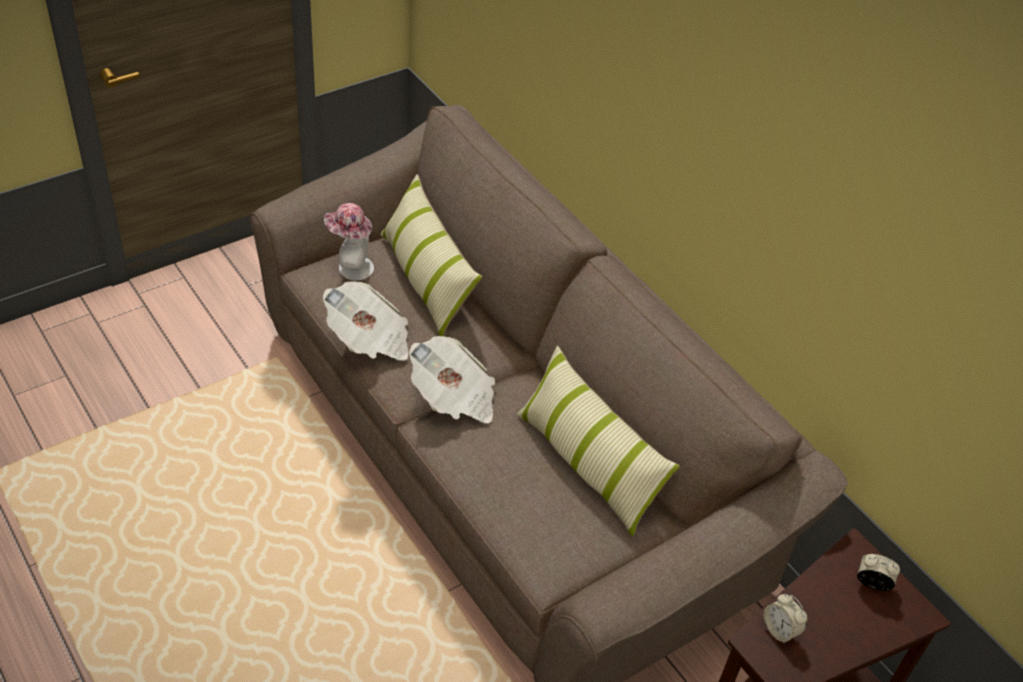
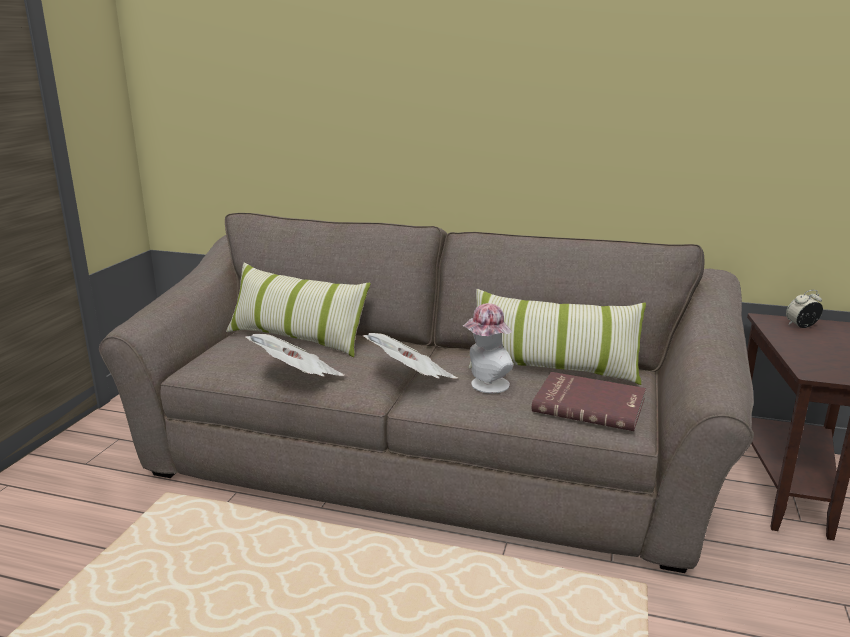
camera: 35 degrees left, 25 degrees down
(351, 268) = (226, 352): hat -> hat (486, 386)
(552, 527) = (589, 404): none -> red book
(780, 630) = (810, 362): alarm clock -> none

